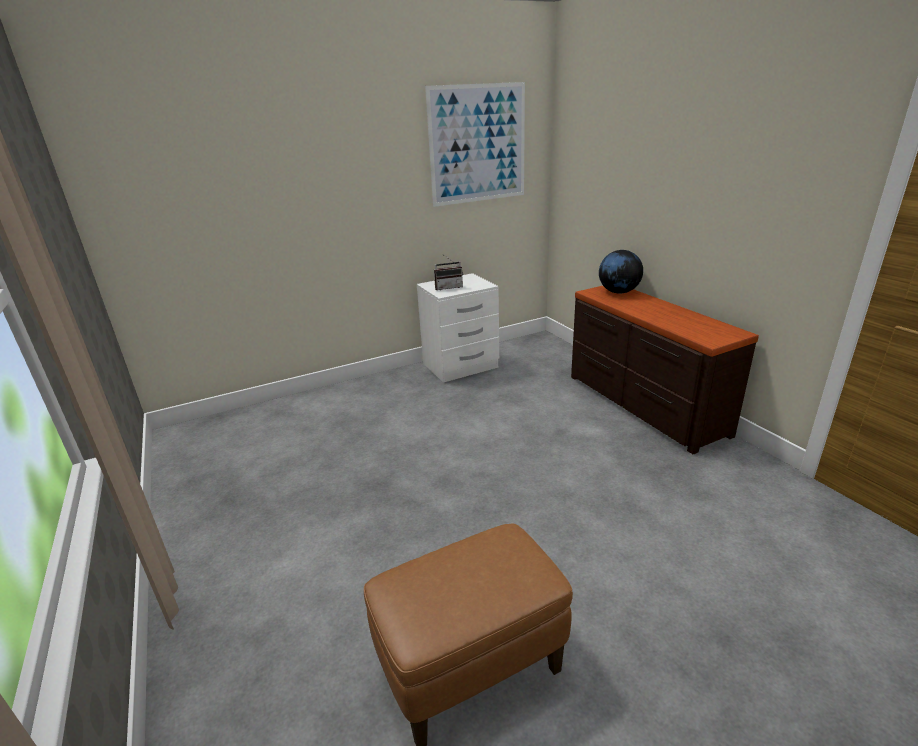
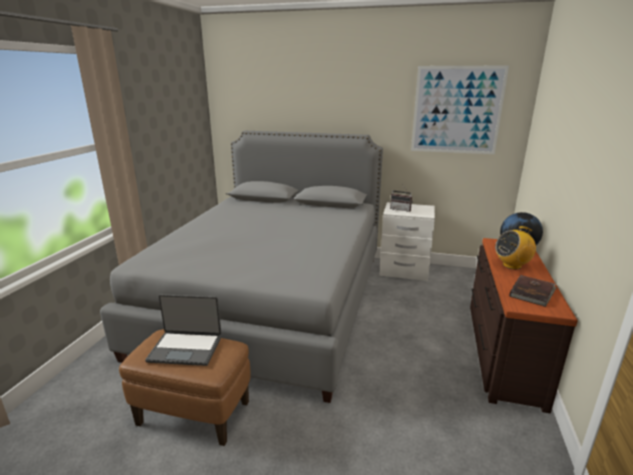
camera: 40 degrees right, 5 degrees down
(359, 471) = (272, 300): none -> grey bed
(462, 576) = (186, 348): none -> laptop
(643, 308) = (512, 265): none -> radio
(697, 325) = (532, 292): none -> brown book

